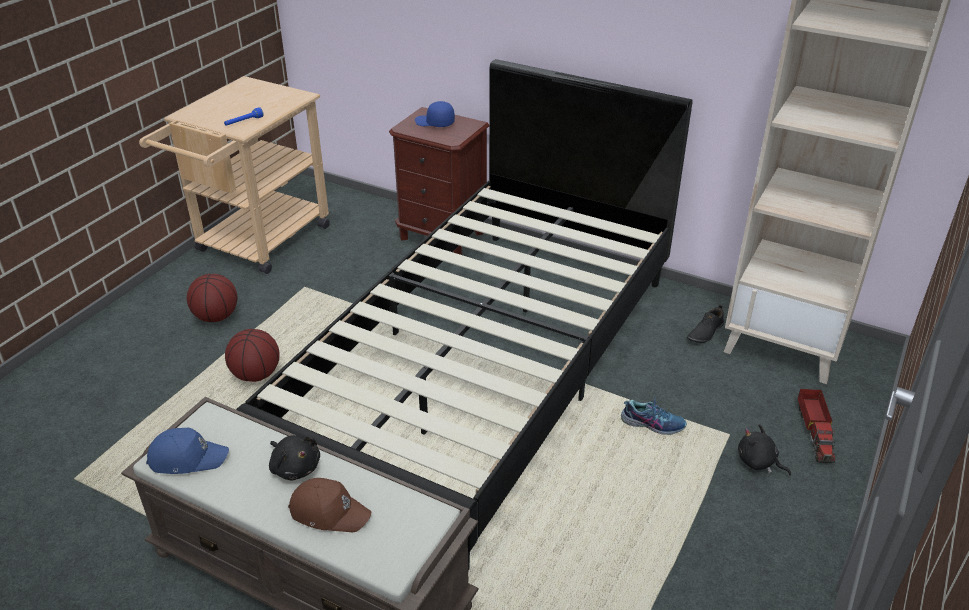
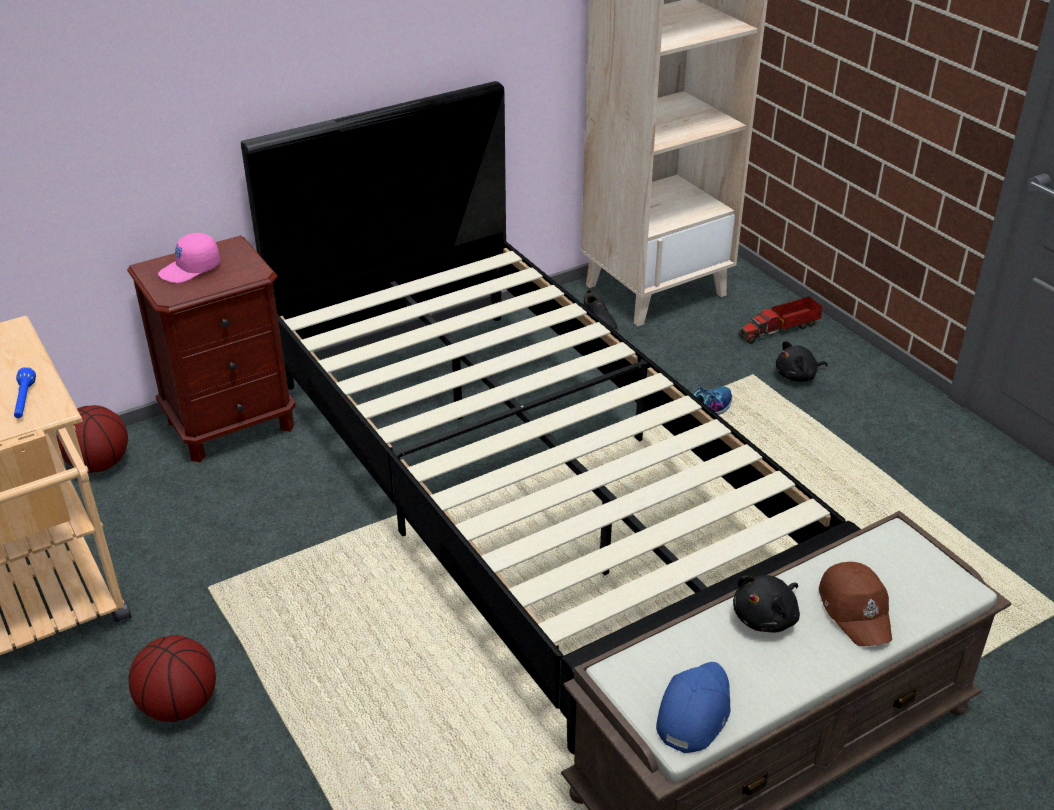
camera: 60 degrees left, 0 degrees up
(255, 375) = (361, 697): basketball -> basketball (99, 464)
(295, 467) = (766, 618): black plush toy -> black plush toy turned 150 degrees clockwise
(329, 512) = (856, 610): brown cap -> brown cap turned 120 degrees clockwise
(434, 123) = (190, 269): blue cap -> pink cap
(815, 431) = (780, 329): toy truck -> toy truck turned 120 degrees clockwise

